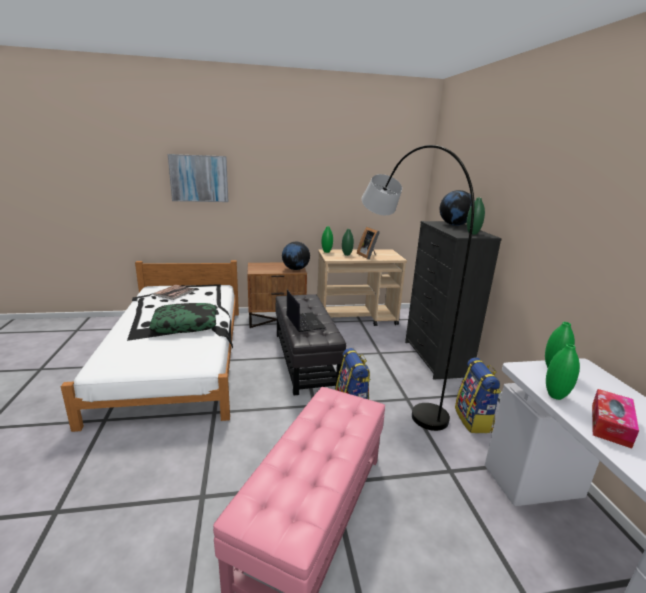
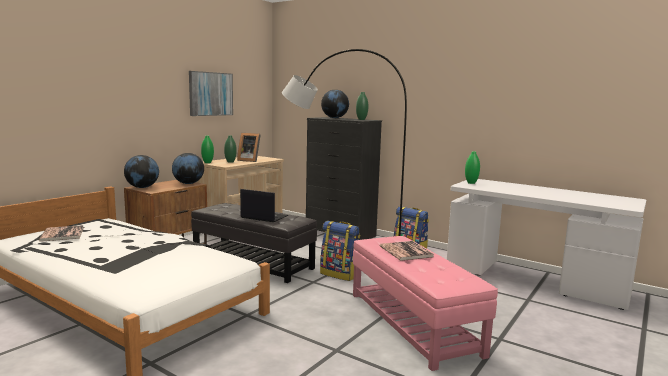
camera: 45 degrees left, 10 degrees down
(185, 324) = (148, 248): pillow -> none
(199, 178) = (62, 87): picture -> picture (210, 94)
(257, 265) = (142, 187): none -> globe
(326, 432) = (406, 251): none -> book
(555, 396) = (491, 189): green vase -> none
(610, 424) = (522, 191): tissue box -> none

